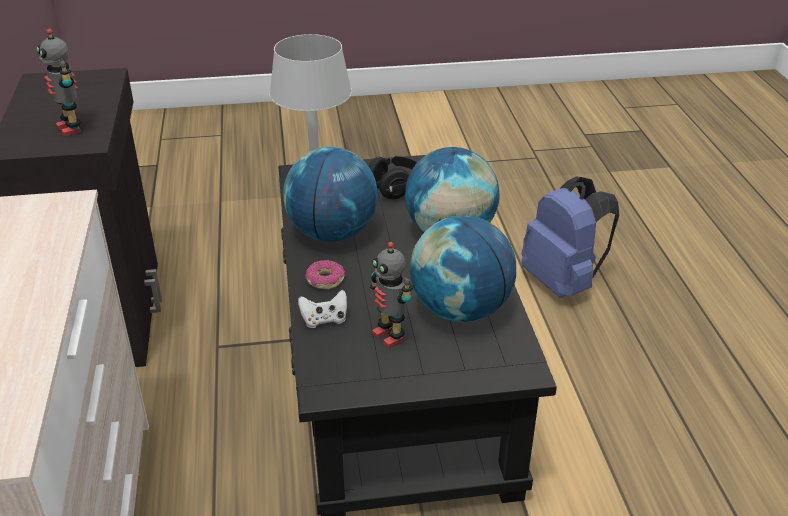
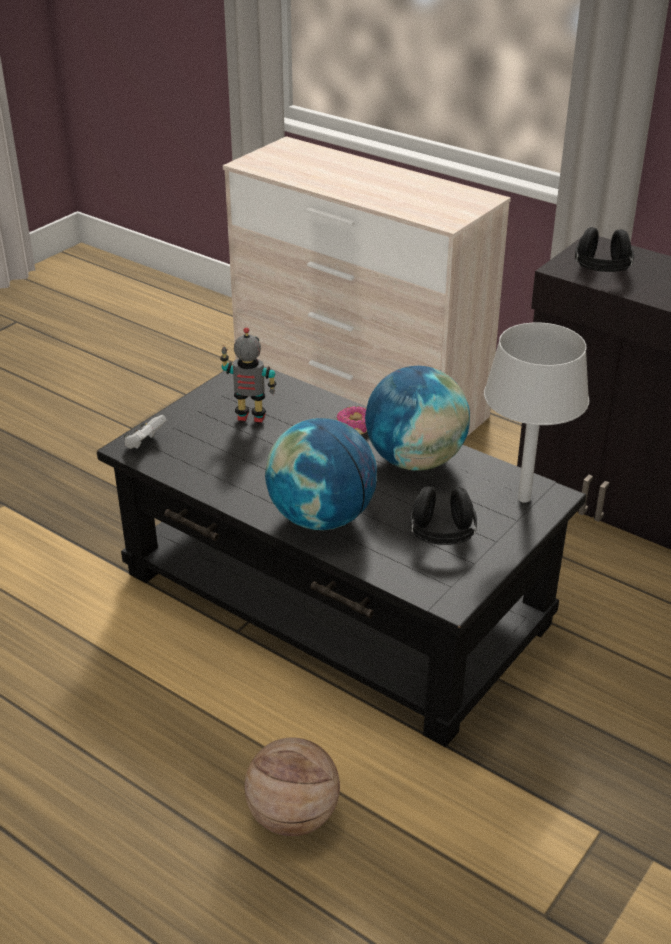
camera: 135 degrees right, 0 degrees up
(71, 128) = (601, 270): toy robot -> black headphones
(324, 320) = (310, 403): white game controller -> white game controller (145, 443)
(460, 310) = (224, 461): globe -> none
(563, 282) = (293, 817): blue backpack -> basketball

